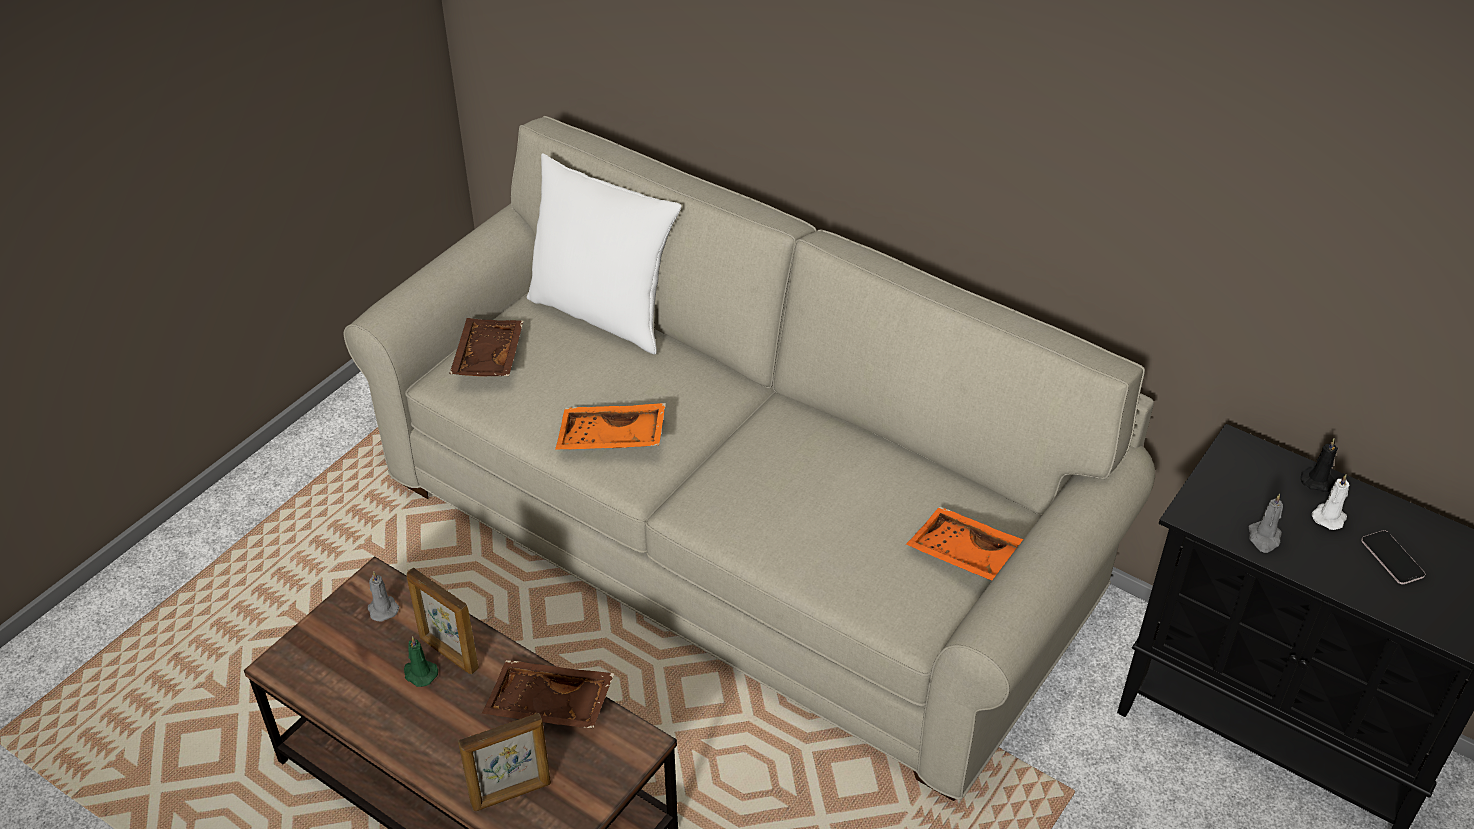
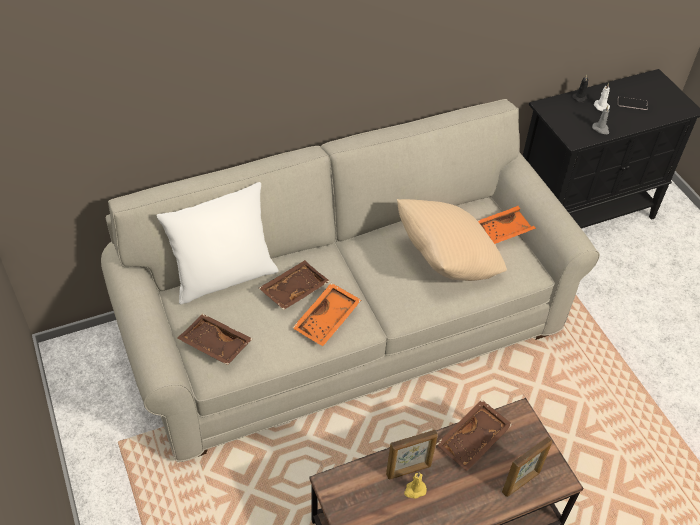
camera: 60 degrees left, 5 degrees up
(382, 608) = (354, 488): grey candle -> none
(419, 673) = (414, 490): green candle -> yellow candle
(511, 794) = (521, 482): picture frame -> picture frame turned 45 degrees clockwise
(637, 383) = (293, 289): none -> brown tray
(831, 514) = (446, 262): none -> beige pillow

